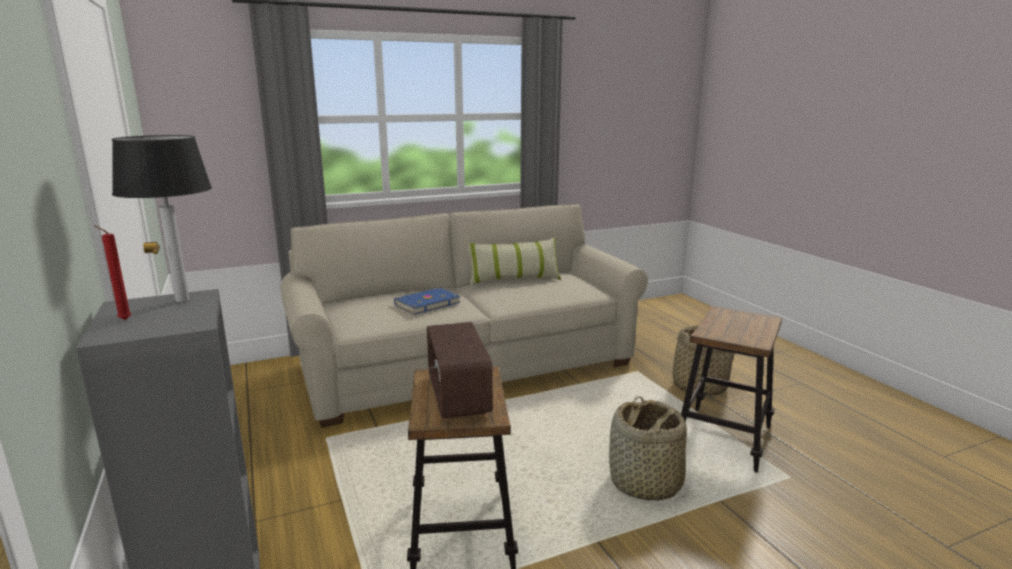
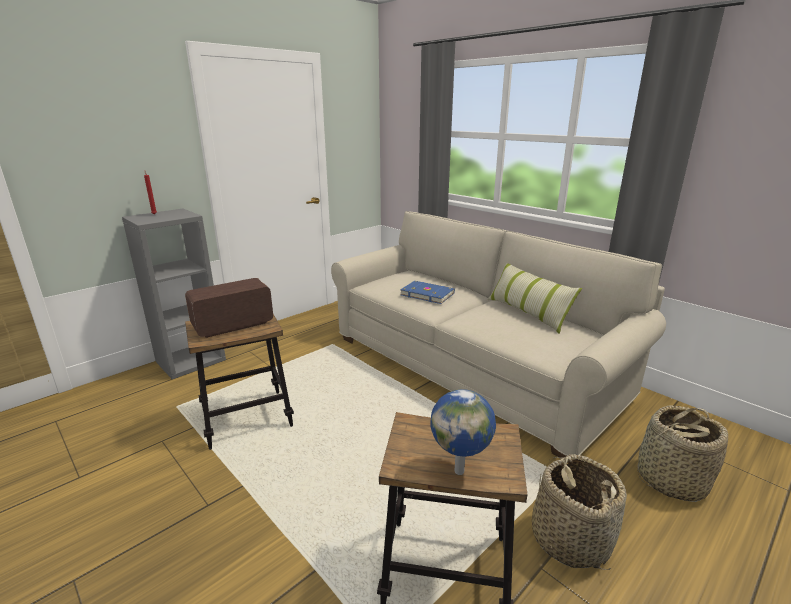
camera: 70 degrees right, 5 degrees up
(181, 299) = (183, 214): table lamp -> none
(645, 483) = (329, 505): basket -> basket (670, 480)
(759, 329) = (460, 470): none -> globe

